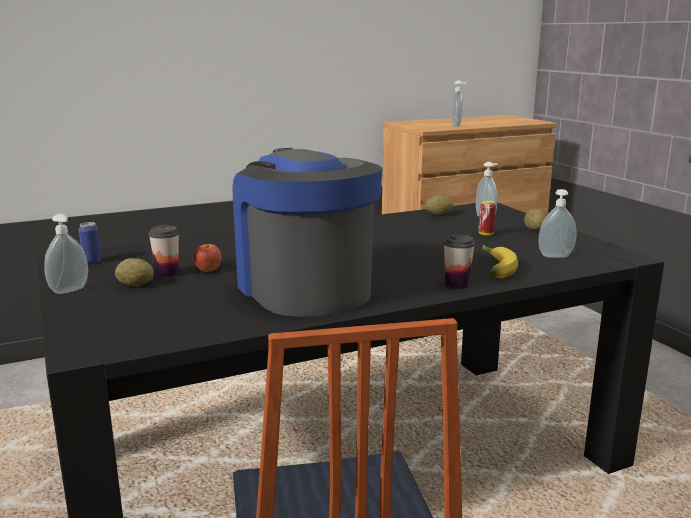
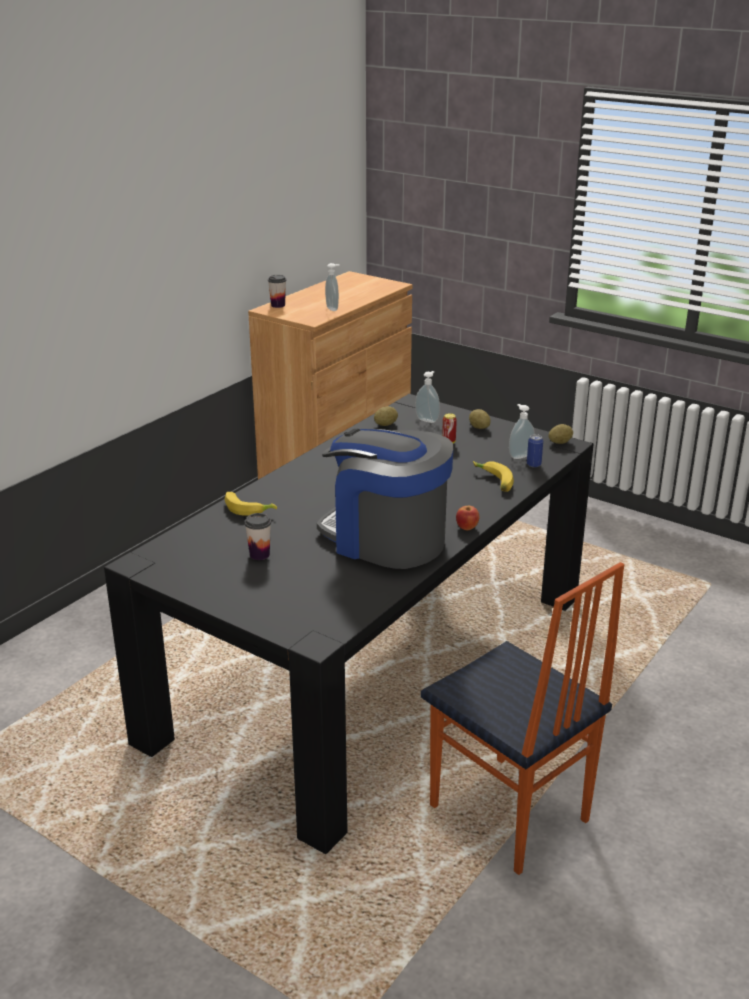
camera: 30 degrees left, 10 degrees up
(70, 291) = (210, 594): soap dispenser -> none
(92, 260) = (171, 559): can -> can (533, 464)
(135, 285) = (253, 573): potato -> potato (560, 443)
(208, 270) = (287, 542): apple -> apple (467, 528)
(218, 243) = (248, 509): none -> banana
(456, 285) = (485, 506): cup -> cup (278, 305)

